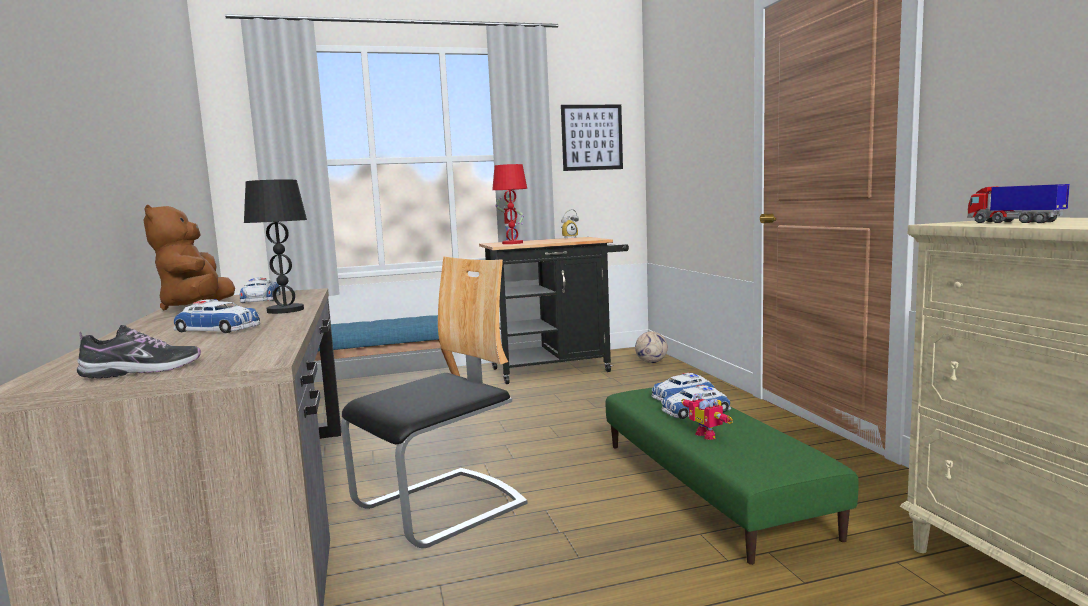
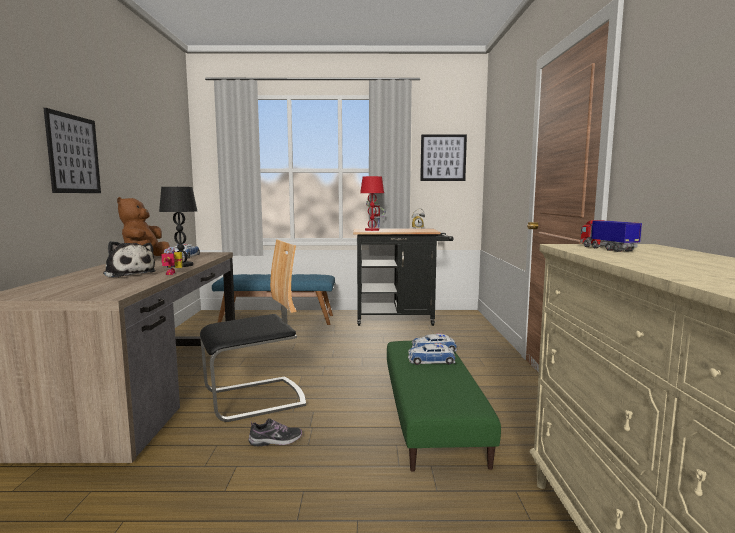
camera: 15 degrees right, 0 degrees up
(79, 128) = (73, 154): none -> picture
(142, 371) = (51, 295): shoe -> shoe (275, 441)
(218, 329) = (129, 274): toy car -> plush toy
(652, 362) = (469, 322): football -> none
(709, 435) = (421, 378): toy robot -> toy robot (173, 273)

